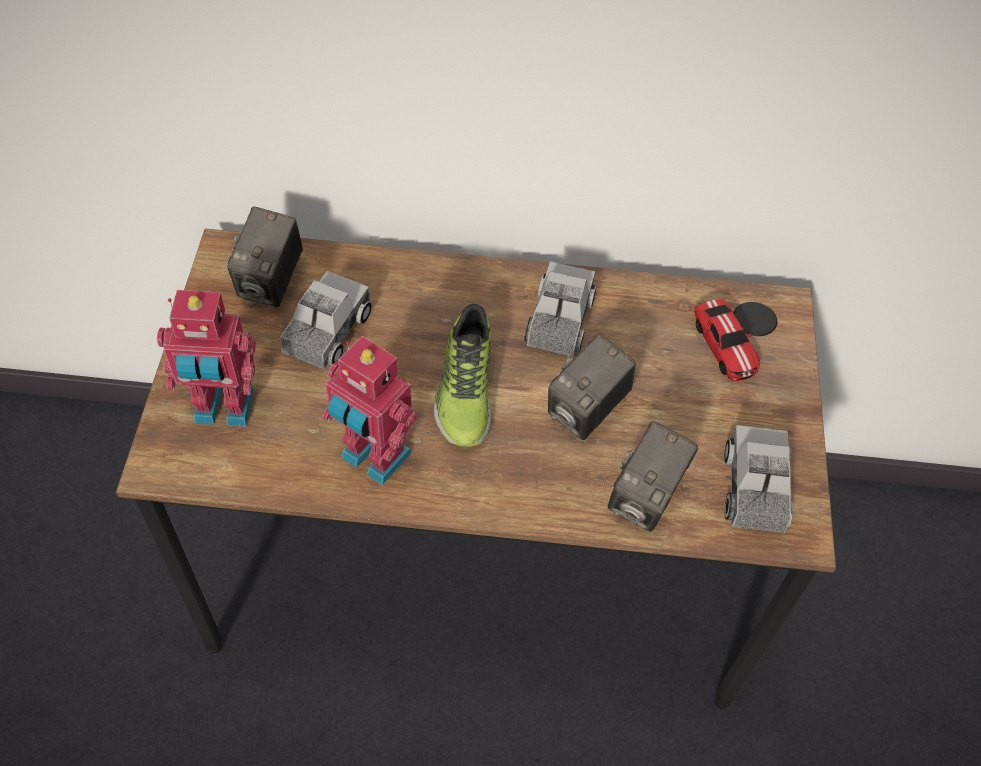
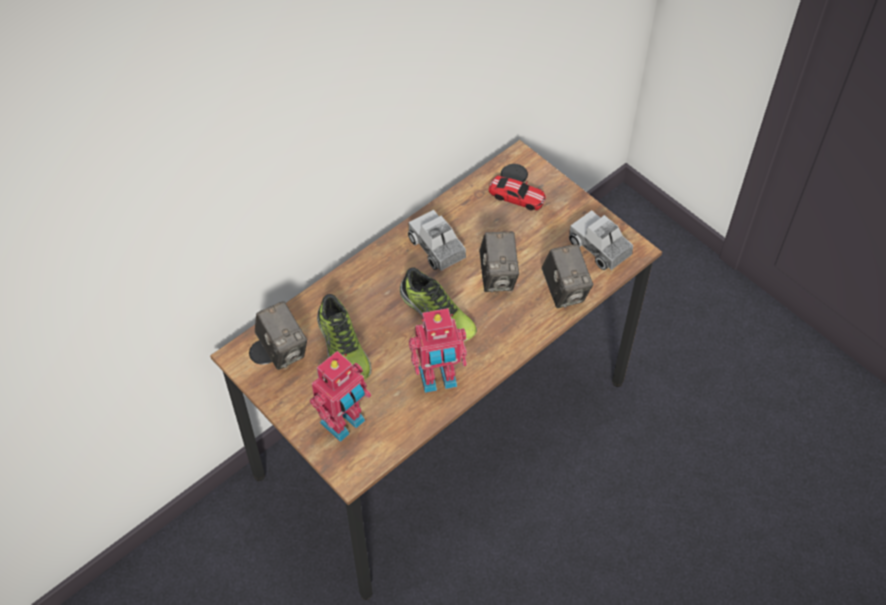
camera: 45 degrees left, 0 degrees up
(327, 332) = (342, 347): toy truck -> shoe

